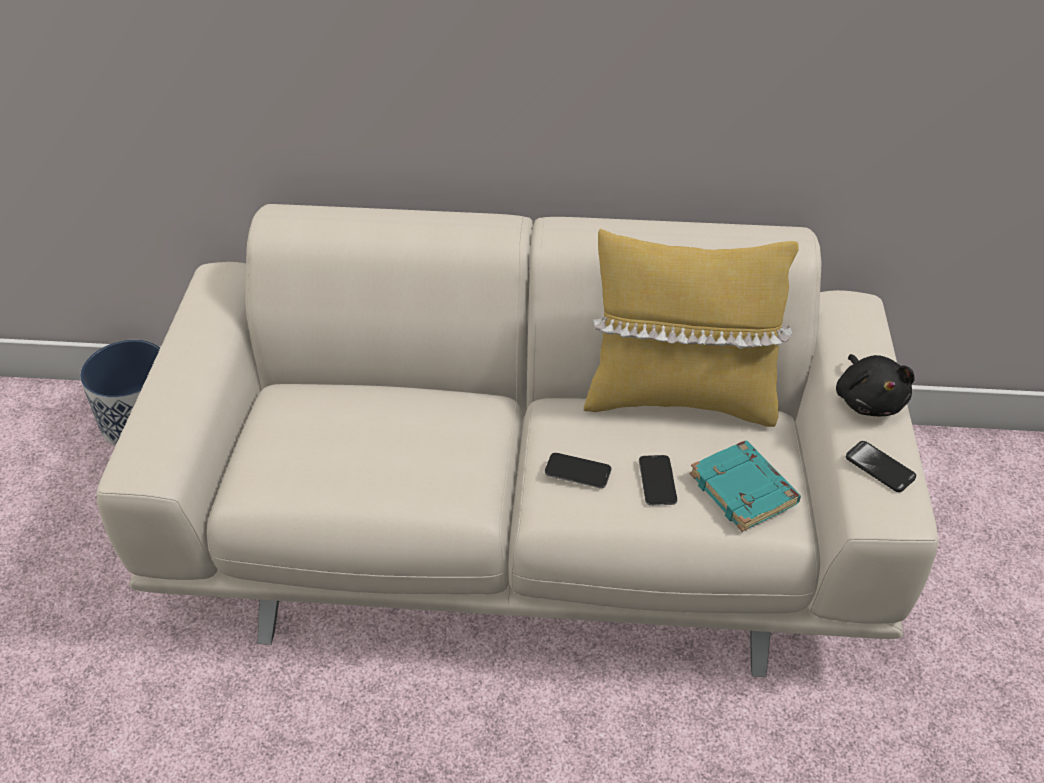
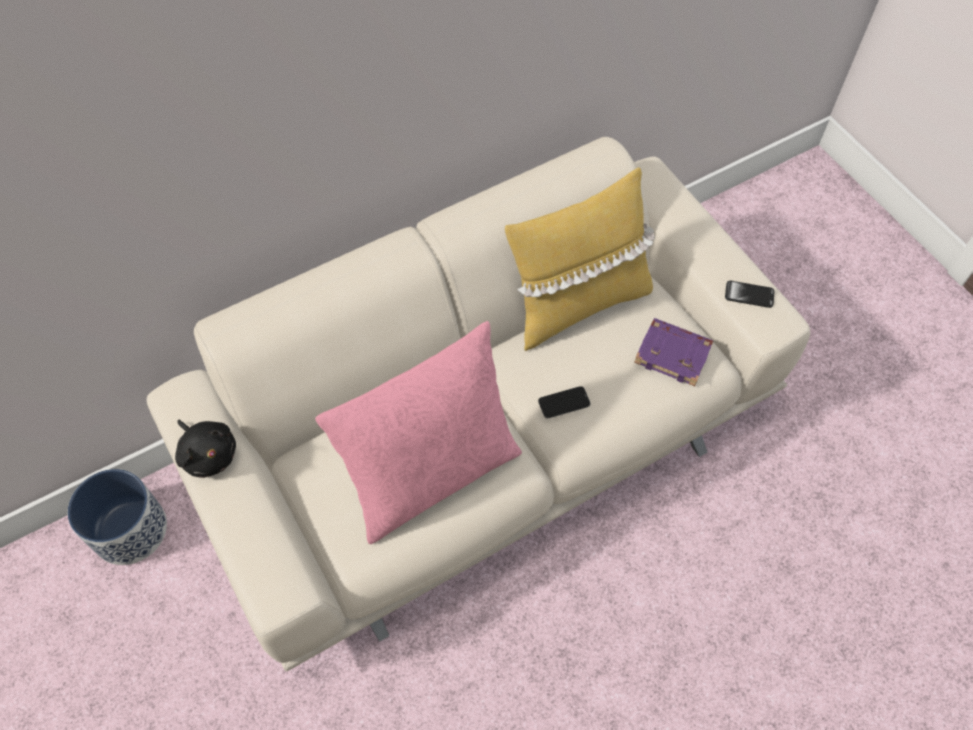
camera: 35 degrees left, 15 degrees up
(385, 460) = (431, 473): none -> pink pillow
(657, 481) = (618, 380): phone -> none
(745, 490) = (674, 354): turquoise book -> purple book
(868, 400) = (708, 246): black plush toy -> black plush toy (208, 454)

